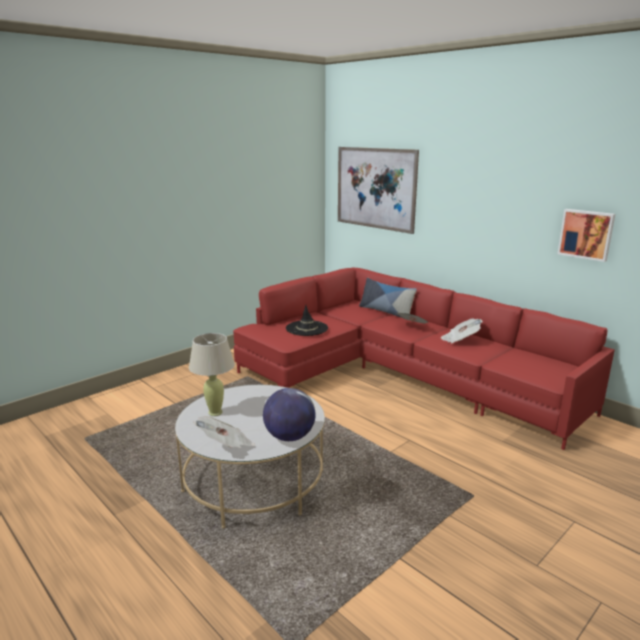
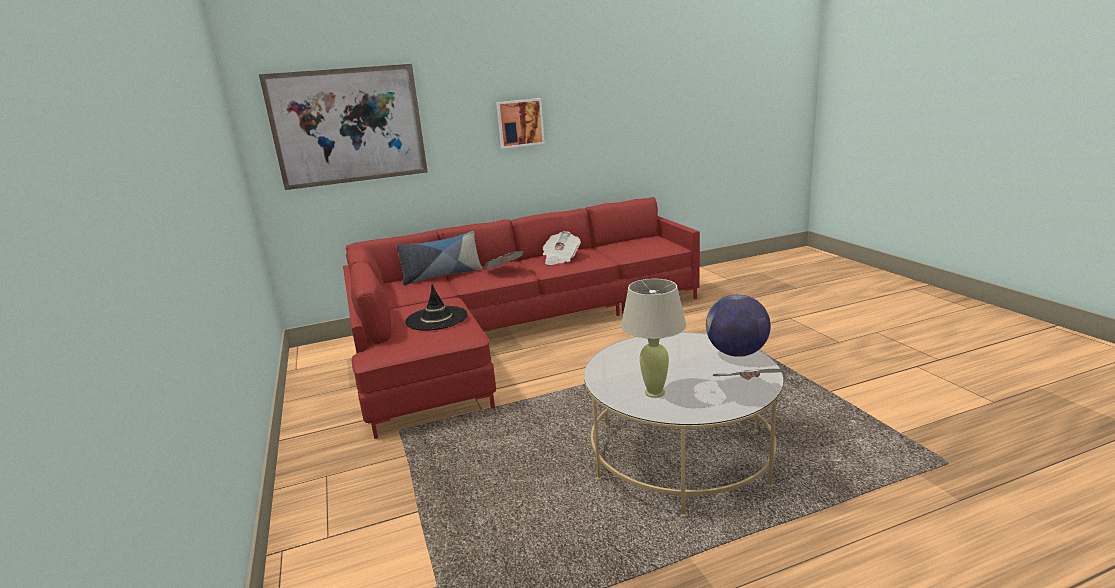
camera: 65 degrees left, 0 degrees up
(586, 234) = (614, 122): picture -> picture (520, 123)

